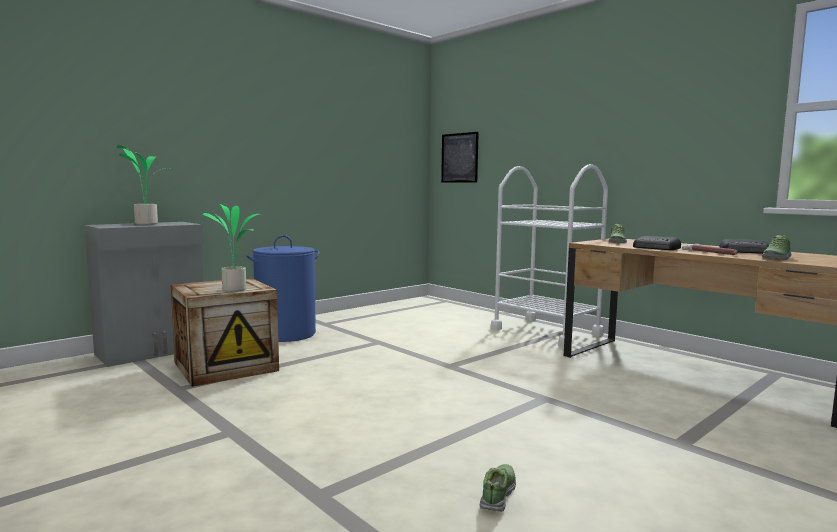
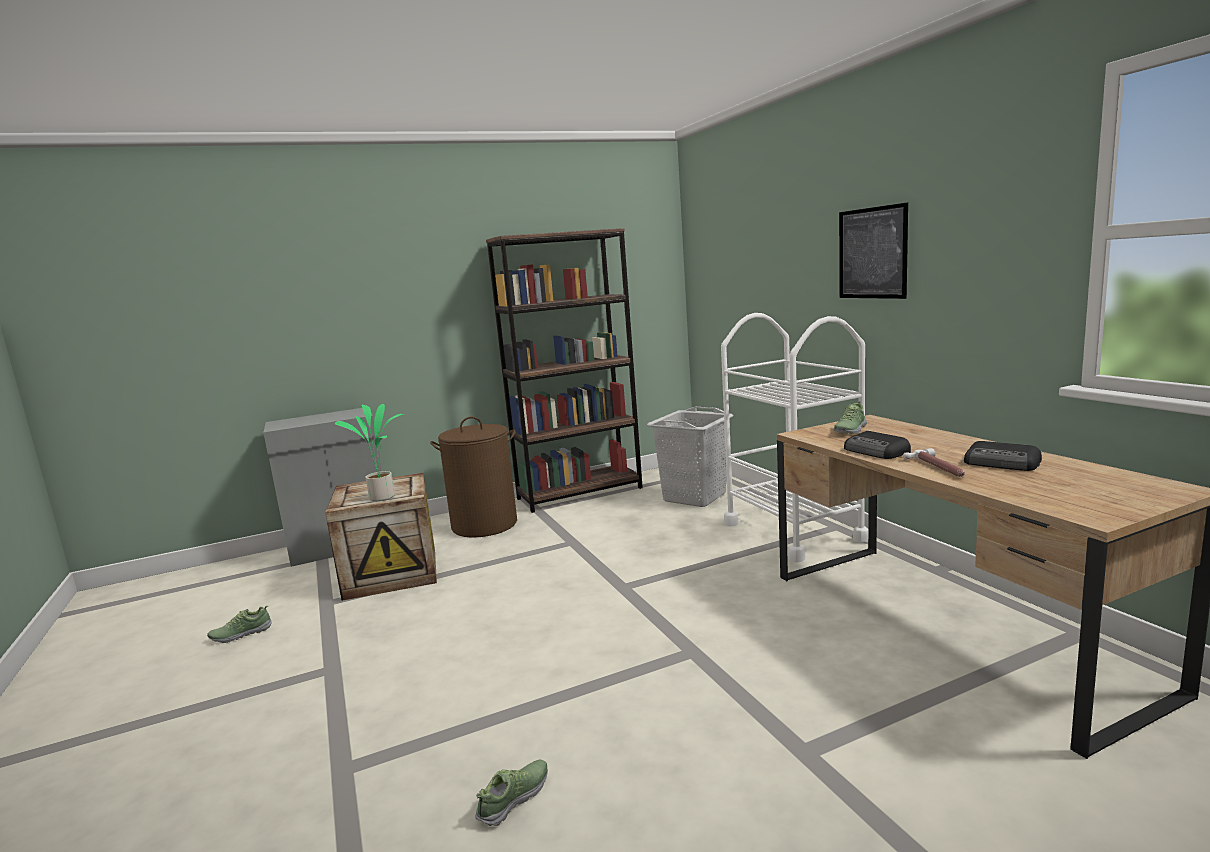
camera: 20 degrees right, 5 degrees up
(145, 224) = (320, 417): potted plant -> none
(286, 334) = (485, 525): blue laundry basket -> brown laundry basket
(353, 314) = (580, 493): none -> brown bookcase
(452, 315) = (695, 497): none -> grey laundry basket
(459, 158) = (712, 290): picture -> picture (872, 253)
(776, 258) = (1018, 487): shoe -> shoe (241, 634)

